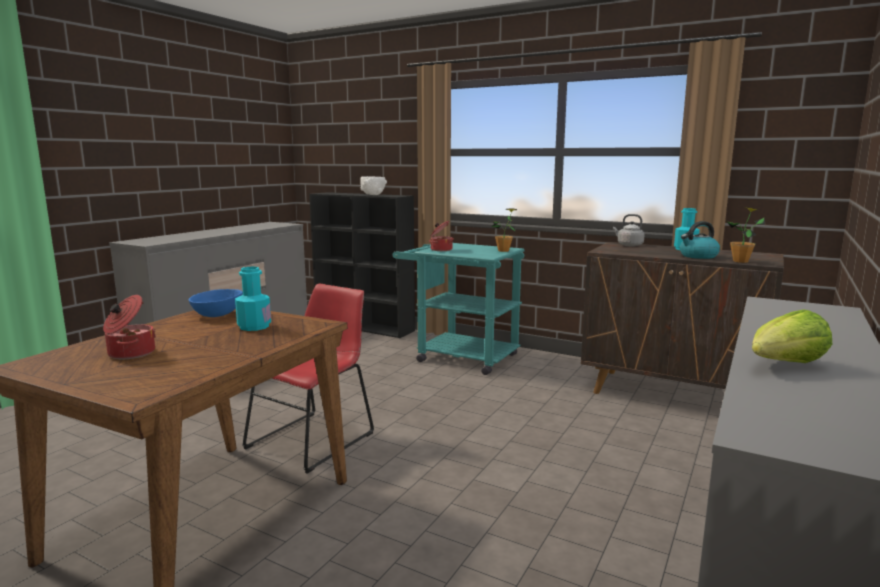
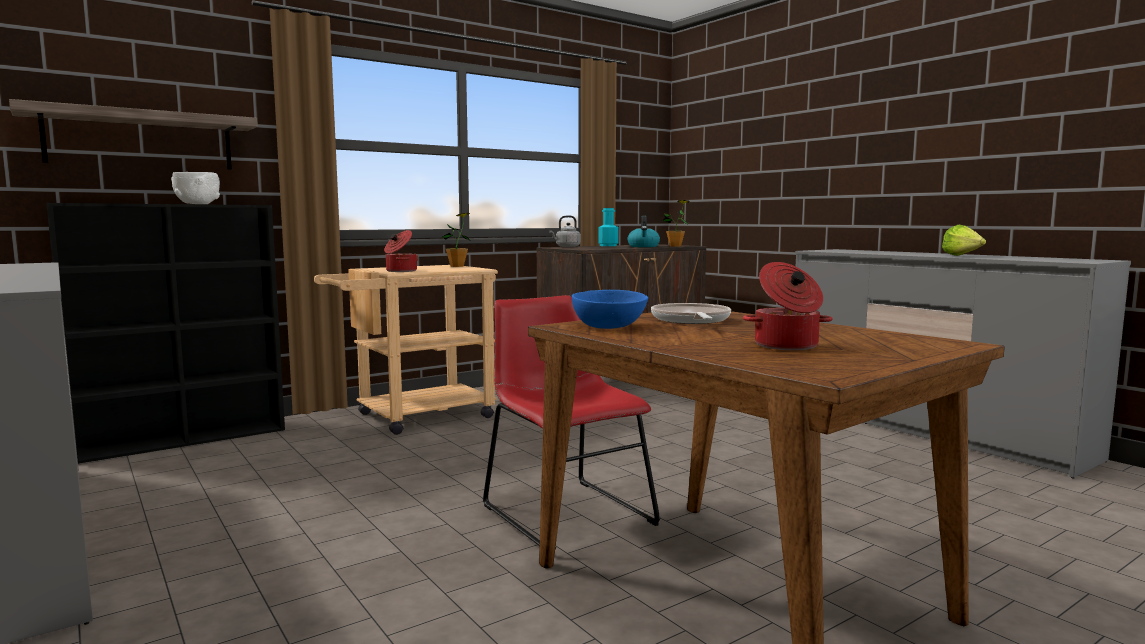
camera: 65 degrees left, 5 degrees down
(254, 326) = (691, 320): turquoise bottle -> frying pan
(364, 157) = (141, 140): none -> shelf
(459, 356) = (414, 417): turquoise cart -> beige cart

